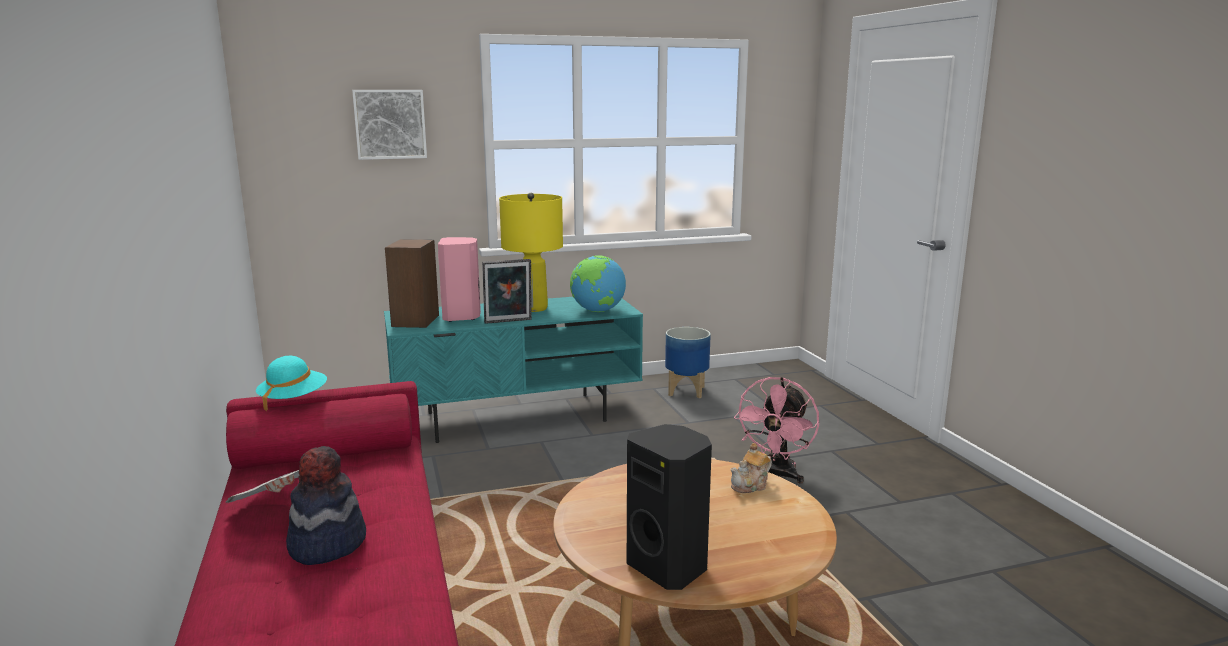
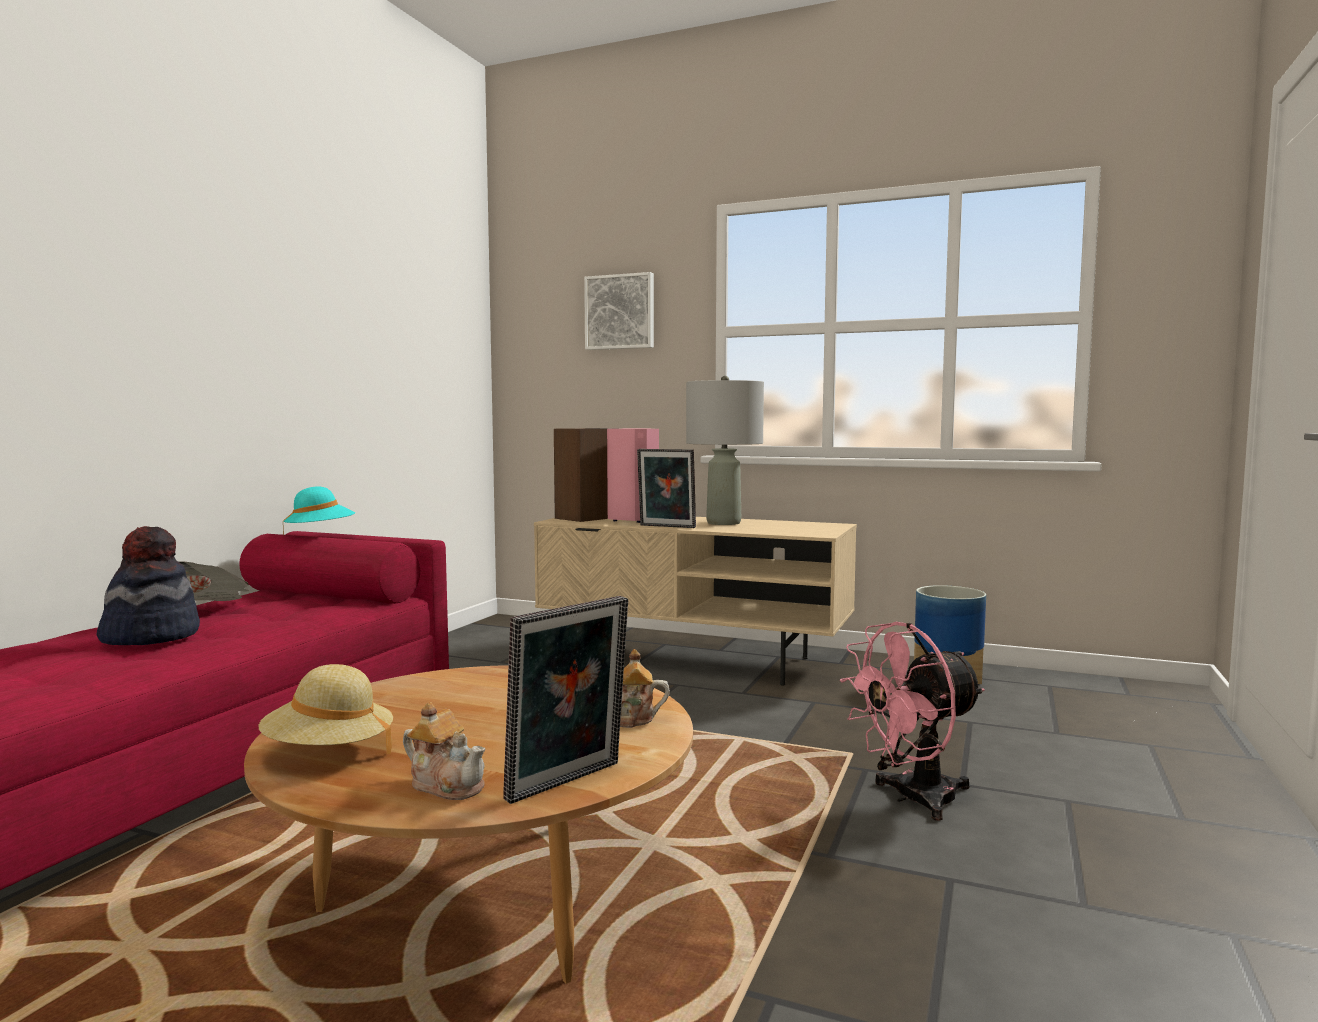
camera: 40 degrees right, 10 degrees down
(517, 416) = (695, 659): turquoise tv stand -> beige tv stand
(533, 308) = (724, 523): yellow table lamp -> grey table lamp
(597, 311) = (786, 531): globe -> none
(669, 567) = (328, 752): black speaker -> beige hat
(769, 556) = (447, 785): none -> teapot
(811, 531) = (569, 783): none -> picture frame

